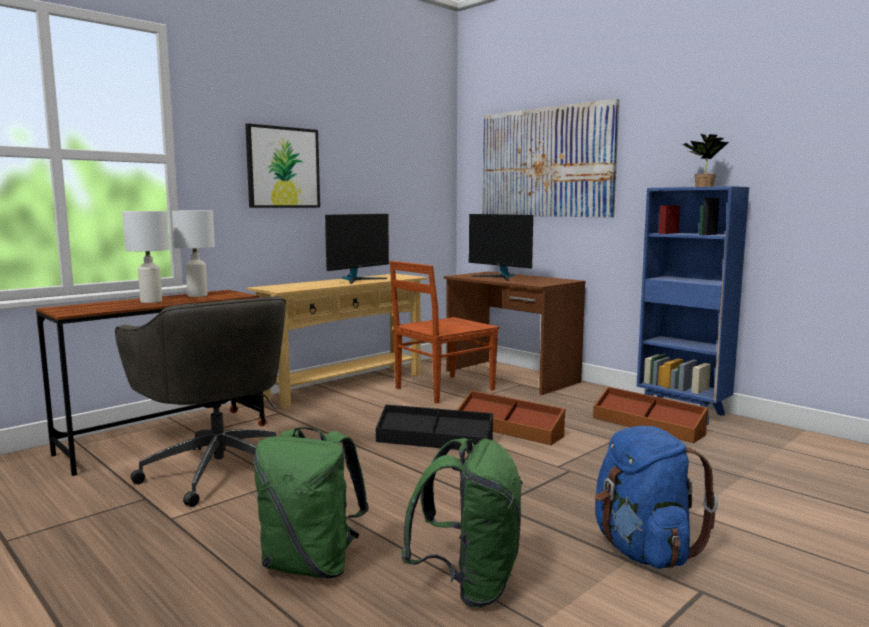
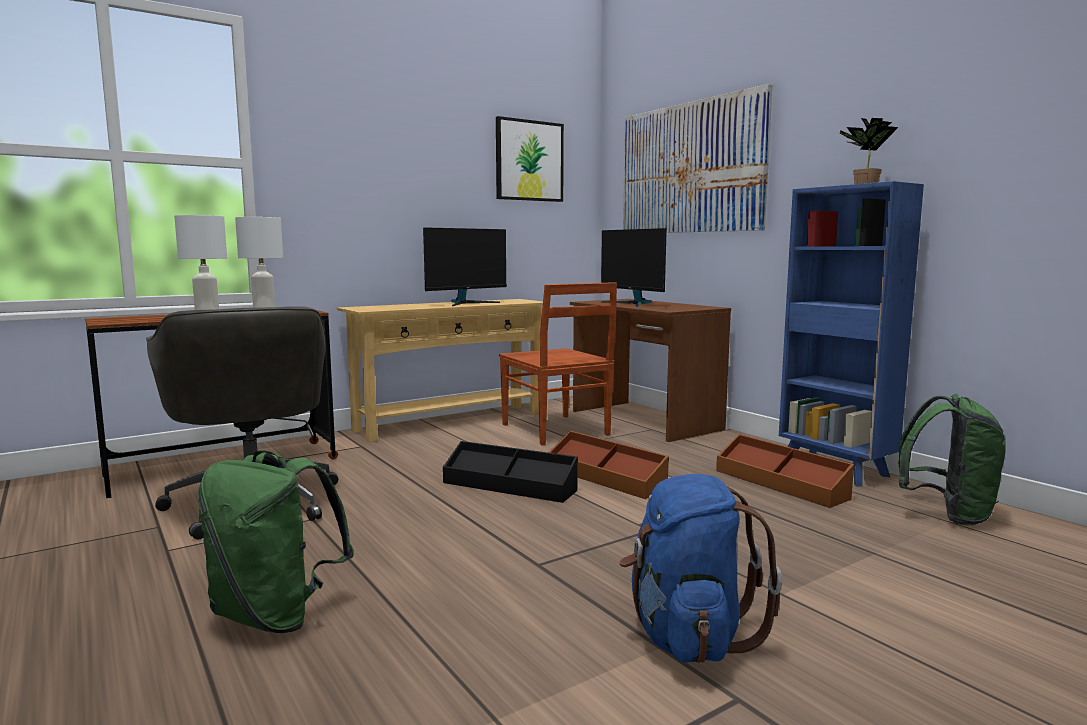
camera: 10 degrees right, 0 degrees up
(283, 167) = (381, 175): picture -> picture (529, 161)
(442, 389) = (556, 430): brown chair -> brown chair turned 90 degrees counterclockwise
(469, 585) = (440, 658): green backpack -> green backpack (948, 514)

